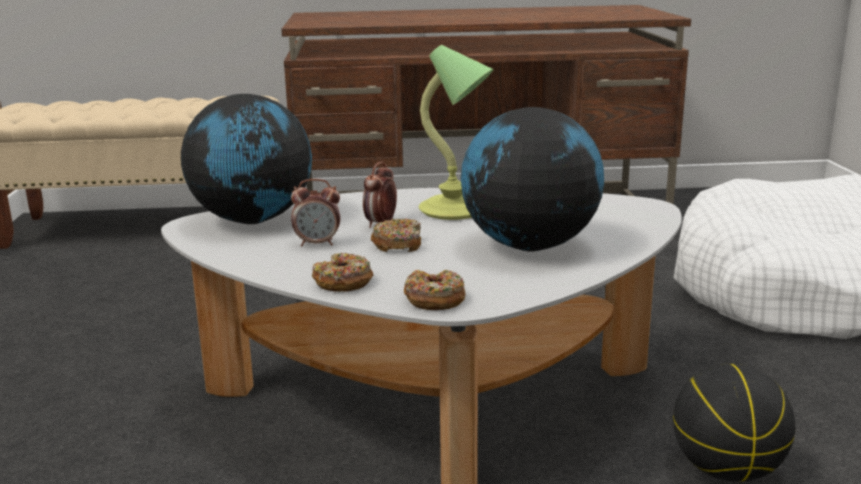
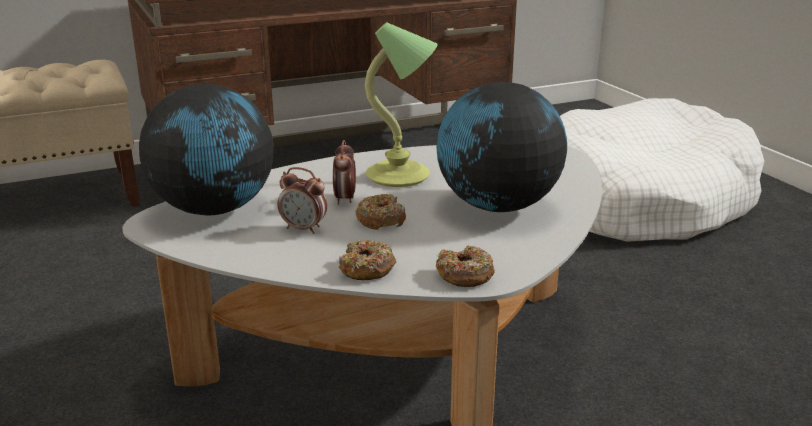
camera: 20 degrees left, 5 degrees up
(317, 243) = (304, 229): alarm clock -> alarm clock turned 45 degrees clockwise
(727, 470) = (667, 371): basketball -> none

